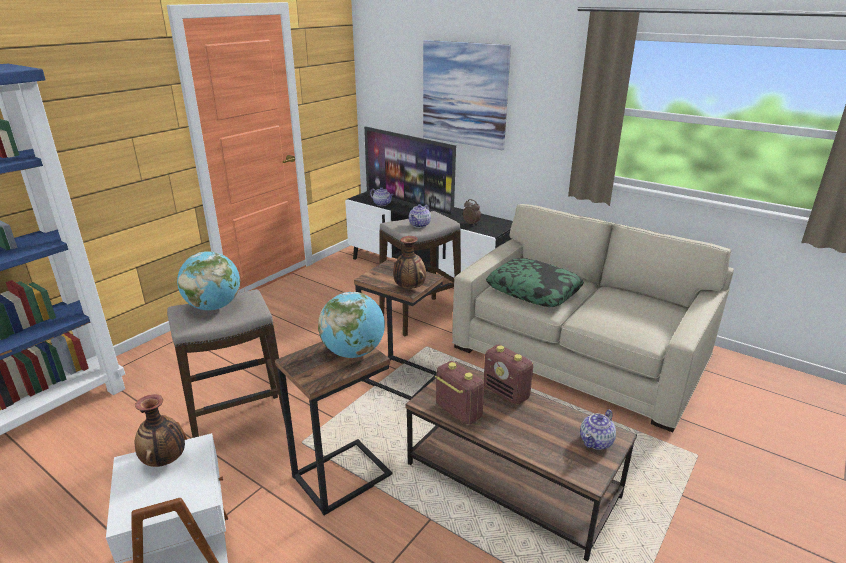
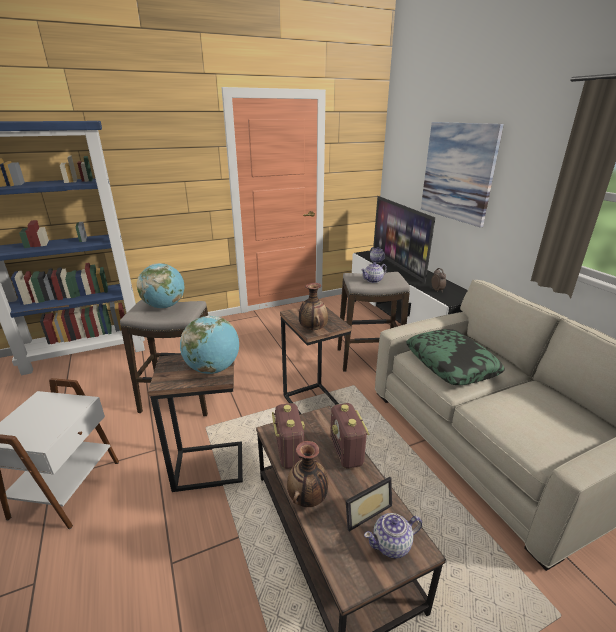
camera: 30 degrees right, 0 degrees up
(165, 460) = (55, 405): vase -> vase (308, 498)
(558, 428) = (365, 511): none -> picture frame

